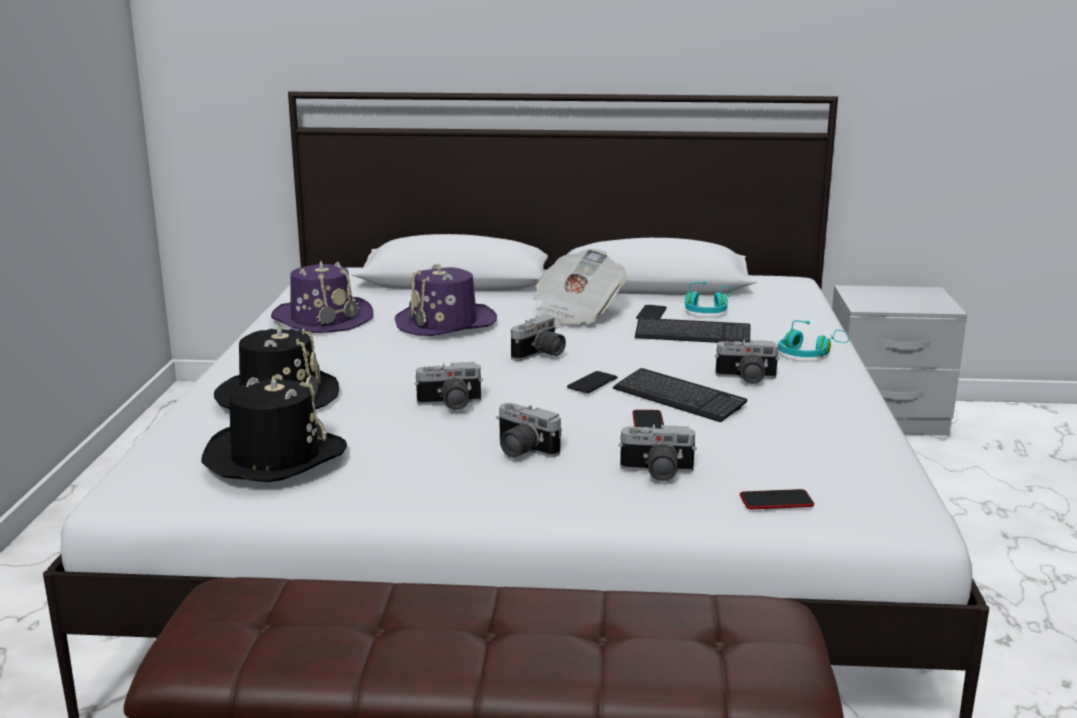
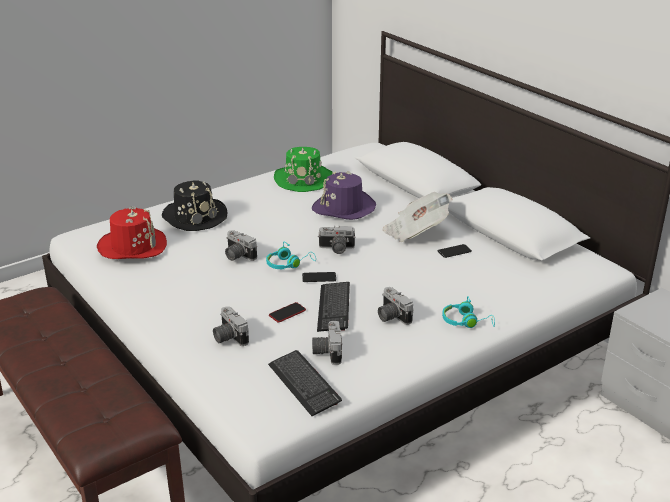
camera: 50 degrees right, 10 degrees up
(274, 457) = (132, 246): black hat -> red hat
(322, 318) = (303, 179): purple hat -> green hat
(521, 451) = (212, 295): camera -> camera (327, 351)
(692, 334) = (439, 276): keyboard -> keyboard (304, 384)
(708, 310) = (491, 265): turquoise headphones -> turquoise headphones (288, 264)
(776, 501) = (235, 381): phone -> none

